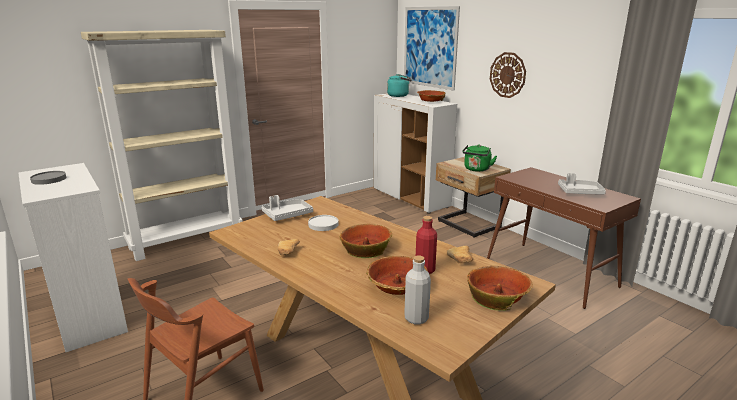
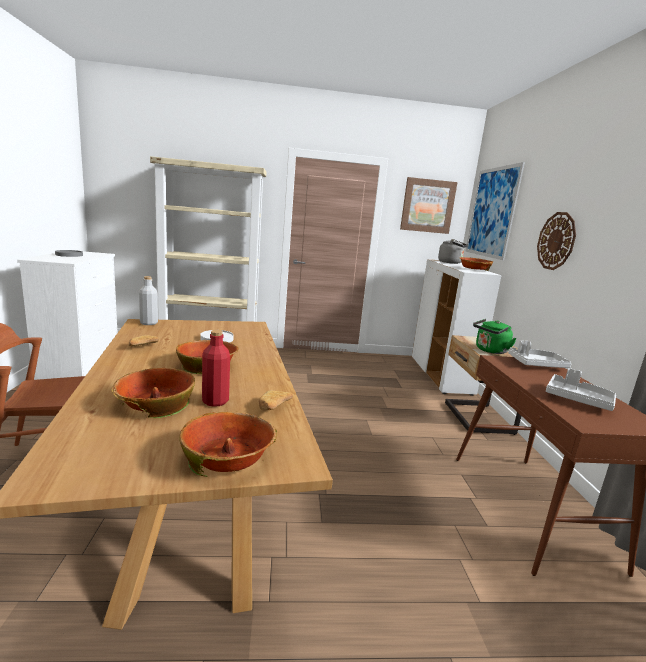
camera: 30 degrees right, 5 degrees down
(287, 215) = (206, 325): grey tray -> grey tray (536, 364)
(365, 44) = (427, 206): none -> picture
(399, 95) = (451, 263): turquoise kettle -> grey kettle
(416, 318) = (101, 437): grey bottle -> grey bottle (149, 323)

